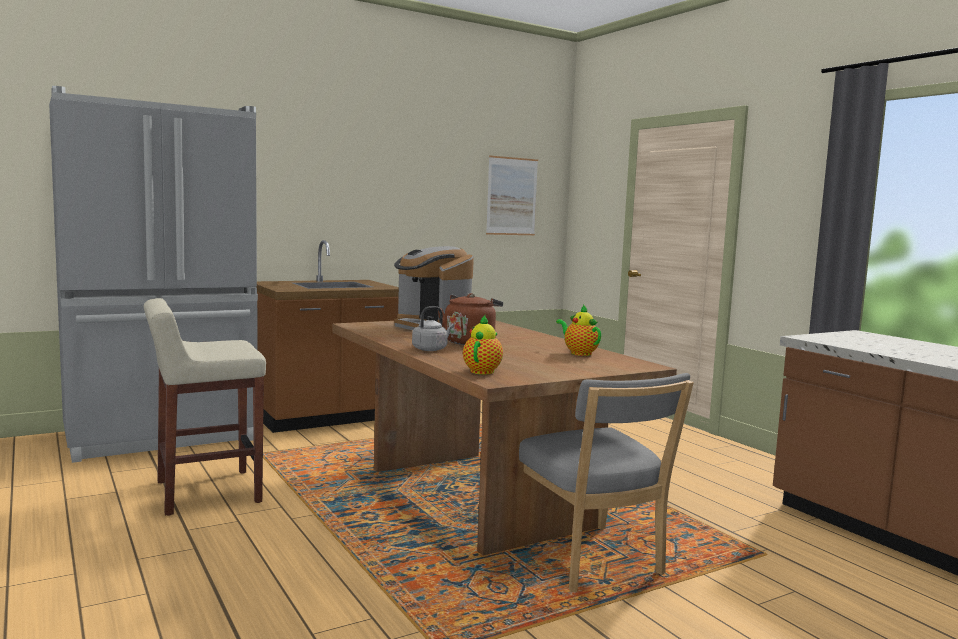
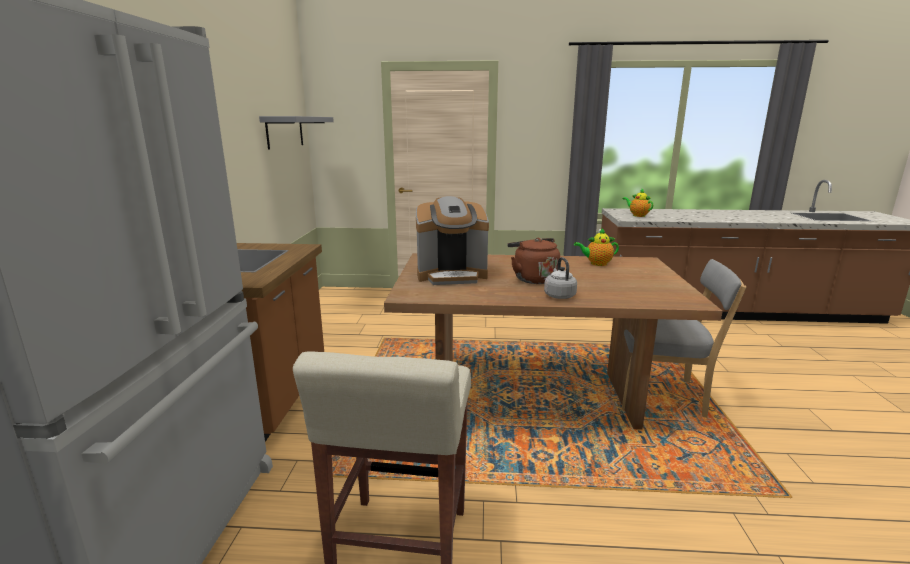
camera: 55 degrees left, 10 degrees up
(483, 371) = (658, 299): teapot -> teapot (637, 215)
(512, 196) = (285, 132): picture -> grey shelf

